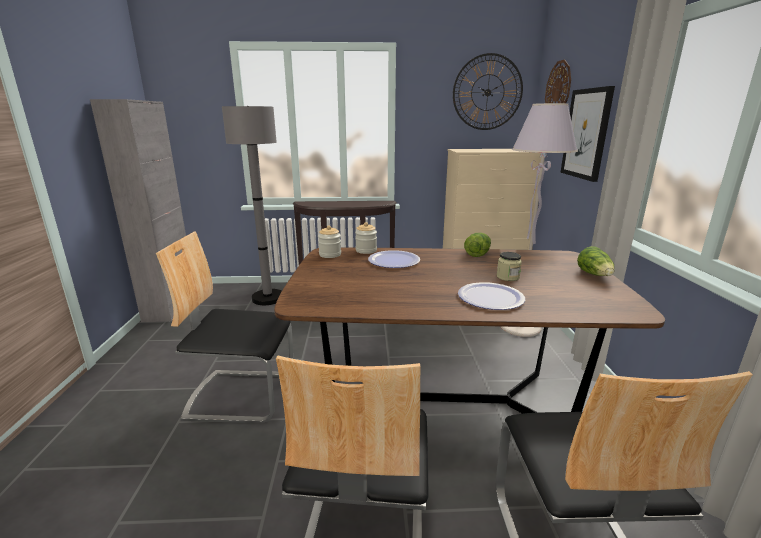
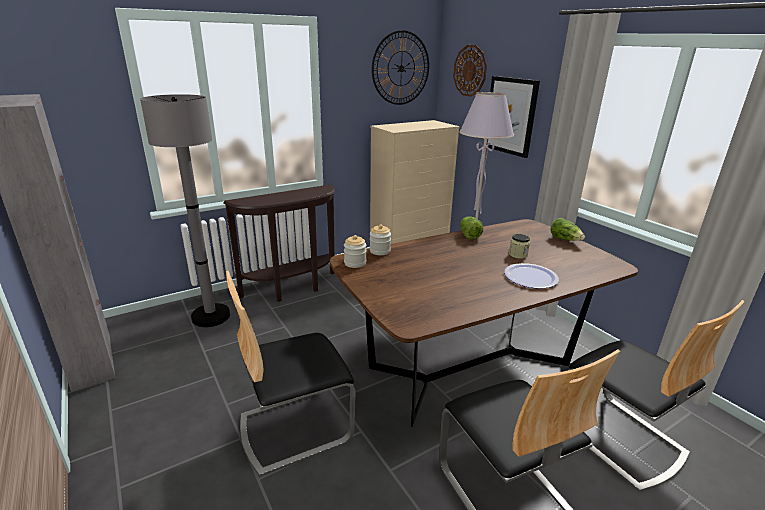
camera: 30 degrees left, 5 degrees up
(393, 261) = (418, 257): plate -> none

